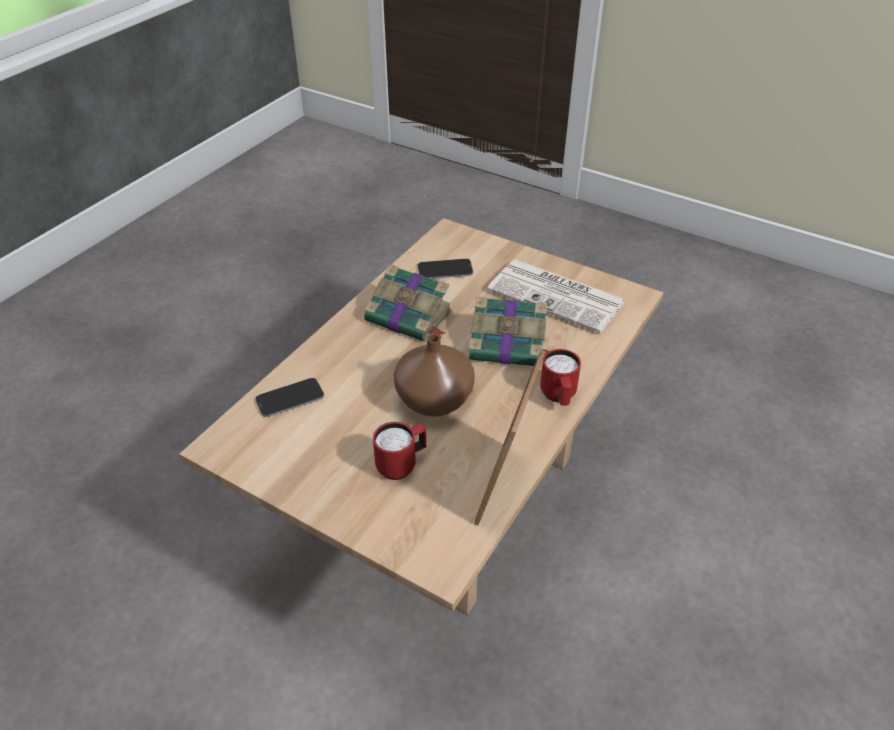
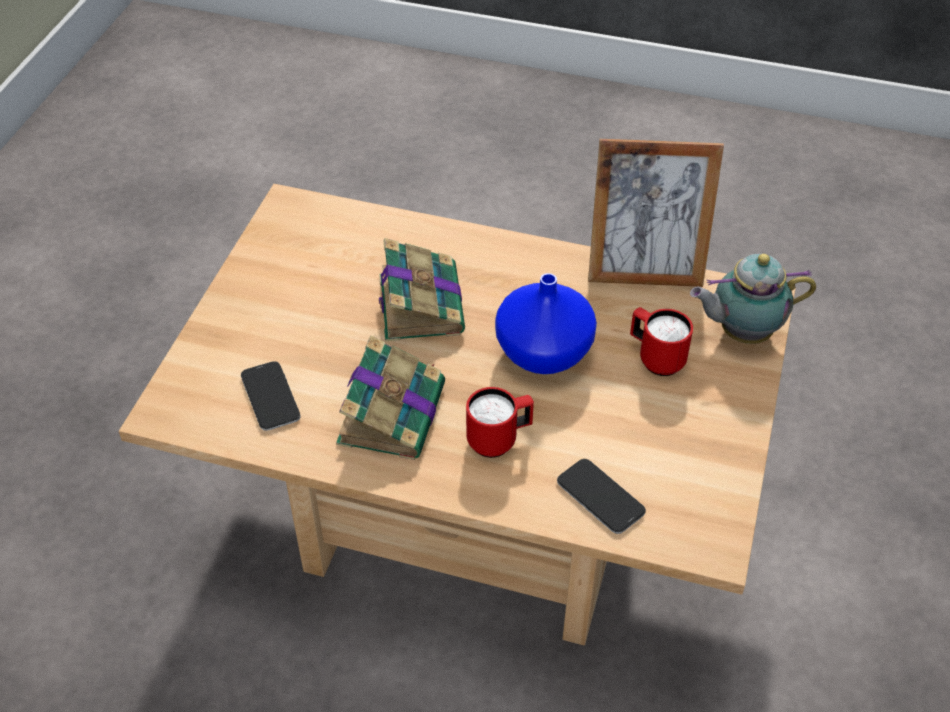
camera: 105 degrees left, 5 degrees up
(408, 534) = (741, 333): none -> teapot
(435, 399) = (541, 352): brown vase -> blue vase
(558, 296) = (306, 271): newspaper -> none
(559, 397) = (496, 249): red mug -> red mug (499, 440)

